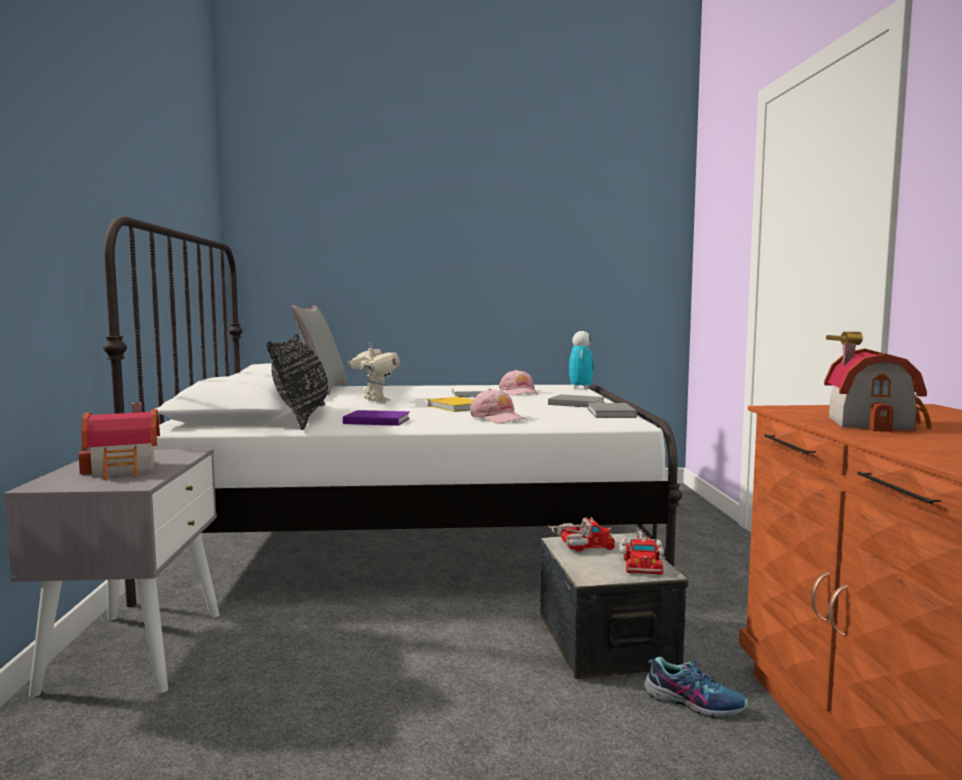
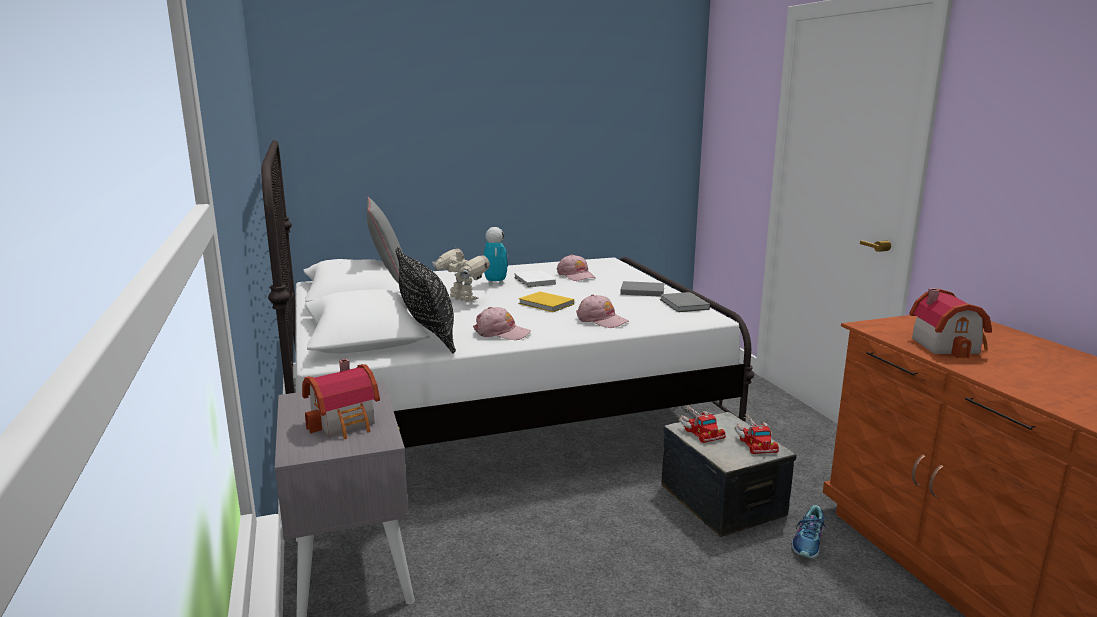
camera: 15 degrees left, 10 degrees up
(375, 421) = (501, 333): purple book -> pink cap
(579, 546) = (699, 431): toy truck -> toy truck turned 90 degrees clockwise
(581, 388) = (621, 264): toy robot -> toy robot (495, 283)
(694, 702) = (809, 542): shoe -> shoe turned 105 degrees clockwise

